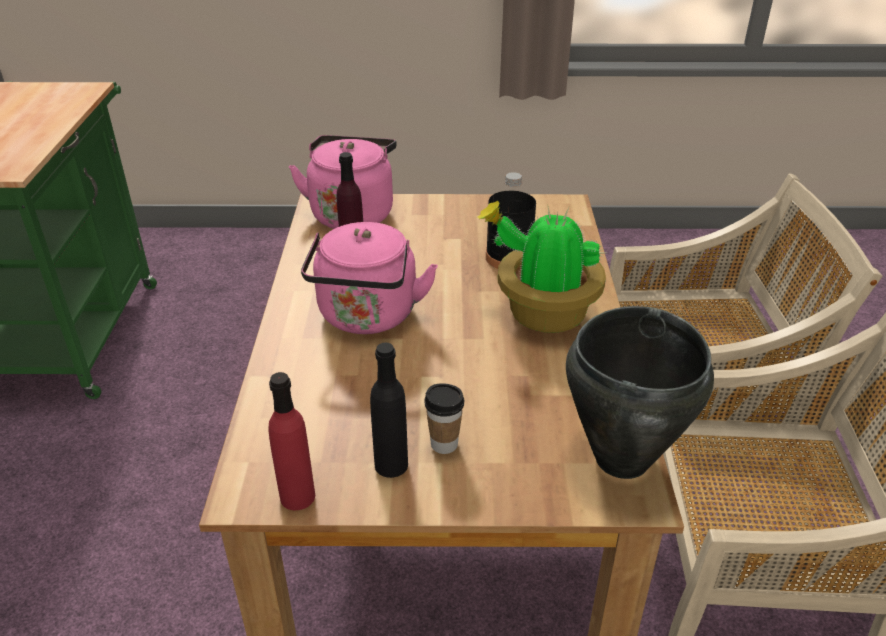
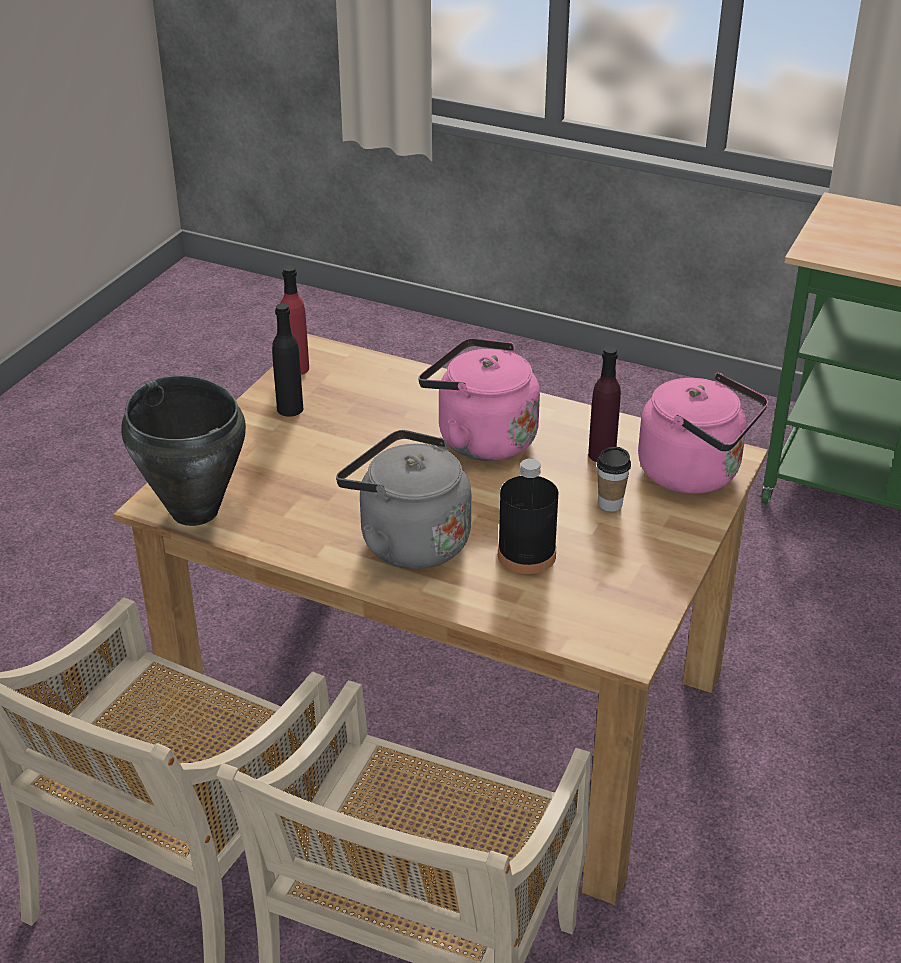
camera: 115 degrees right, 0 degrees up
(444, 444) = (288, 436): cup -> cup (610, 504)
(543, 313) = (408, 541): potted plant -> grey kettle

